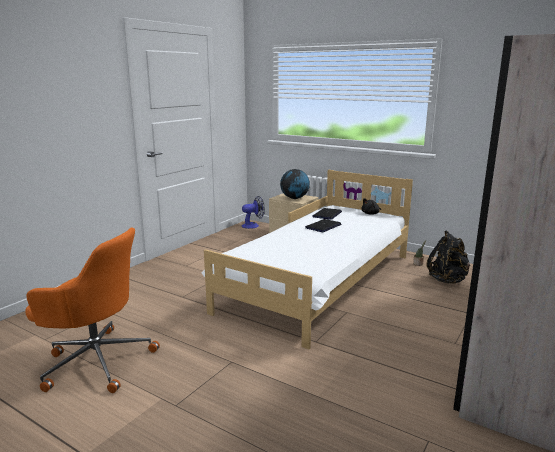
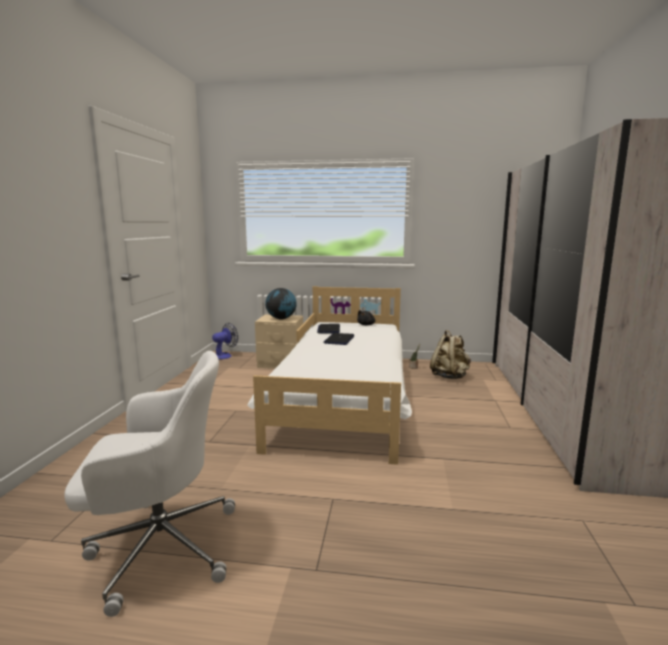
camera: 25 degrees left, 5 degrees down
(96, 360) = (160, 547): orange office chair -> white office chair
(448, 280) = (449, 376): black backpack -> beige backpack

